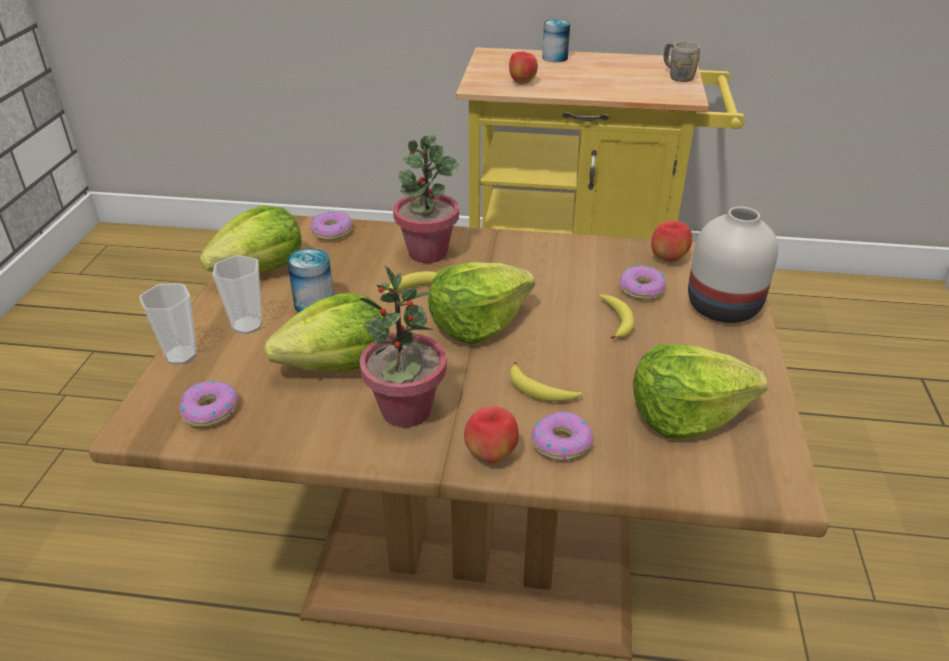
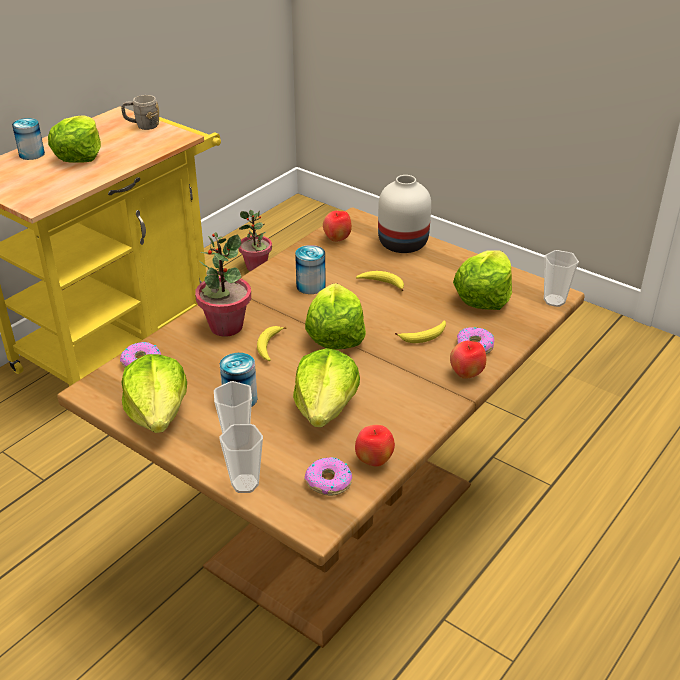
camera: 60 degrees left, 0 degrees up
(406, 411) = (401, 393): potted plant -> potted plant (256, 267)
(522, 82) = (57, 184): apple -> apple (374, 461)
(554, 275) = (311, 286): none -> can
(581, 73) = (79, 155): none -> lettuce
(642, 289) = (359, 261): donut -> none
(762, 492) = (554, 301): none -> cup

